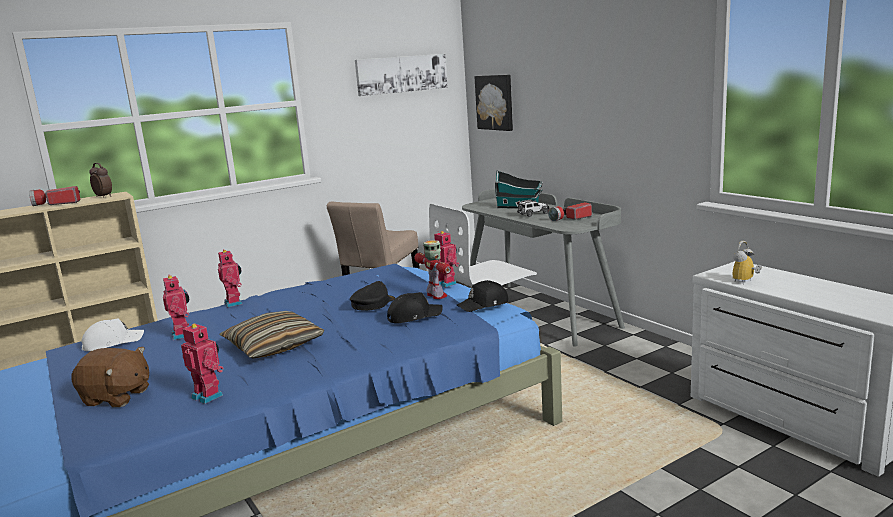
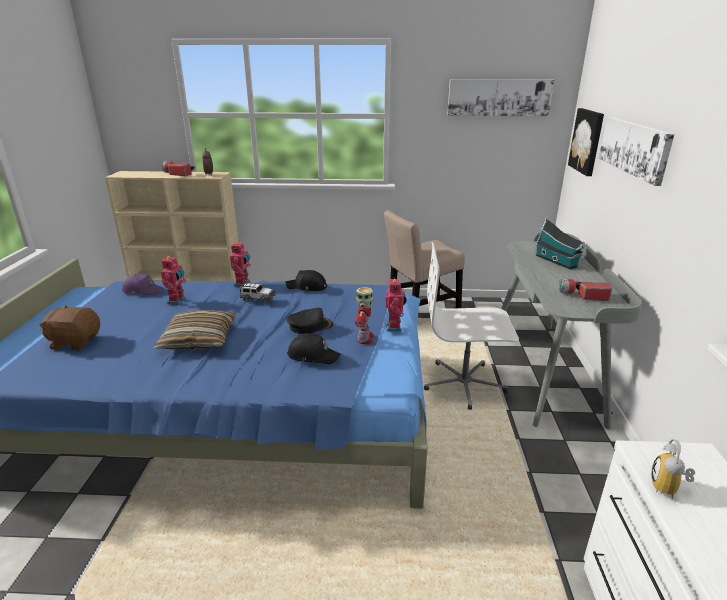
camera: 35 degrees right, 10 degrees up
(112, 343) = (143, 291): white cap -> purple cap
(117, 397) = (75, 342): brown plush toy -> brown plush toy turned 135 degrees clockwise
(209, 395) = (104, 369): toy robot -> none
(484, 304) = (383, 368): black cap -> black cap (307, 287)
(533, 214) = (556, 276): toy car -> toy car (258, 299)
(559, 93) = (634, 148): none -> picture
(746, 281) = (668, 488): alarm clock -> alarm clock turned 60 degrees counterclockwise

